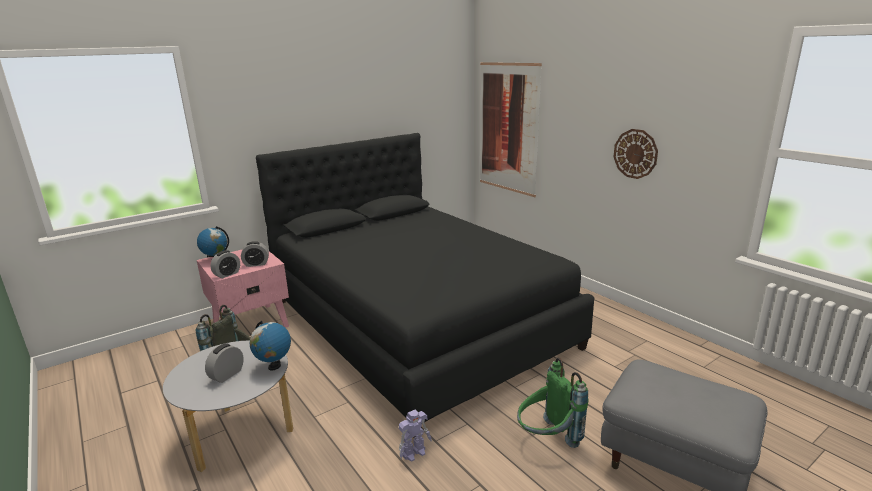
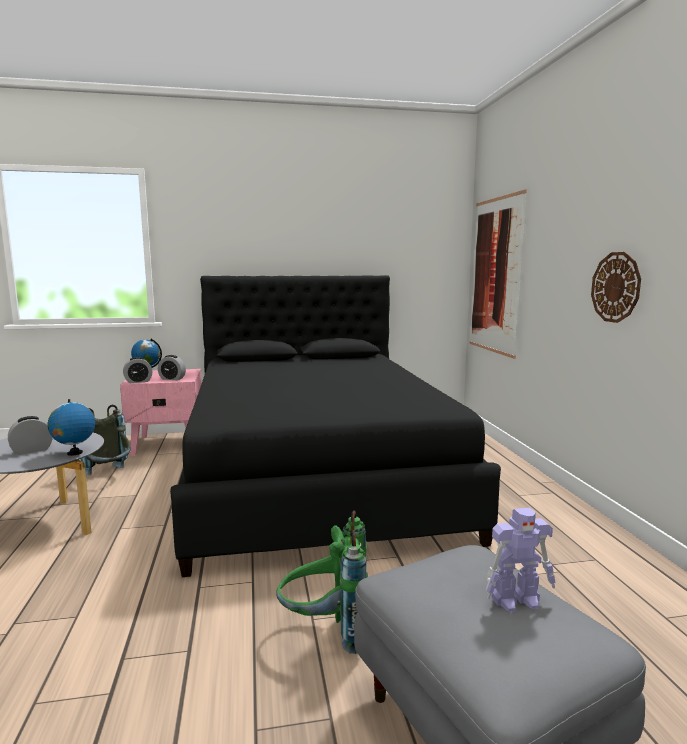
camera: 25 degrees right, 10 degrees down
(414, 453) = (164, 591): toy robot -> toy robot (517, 600)

